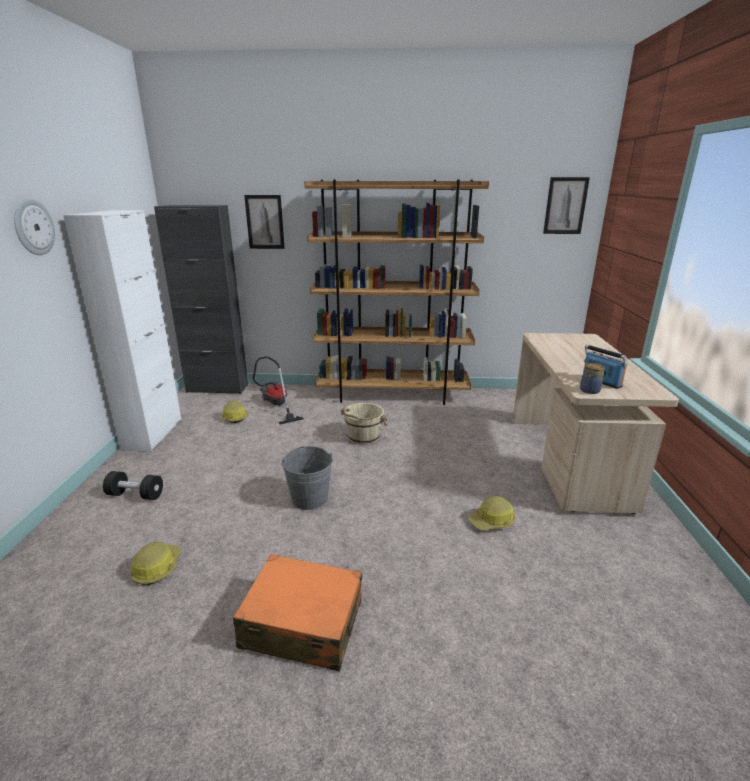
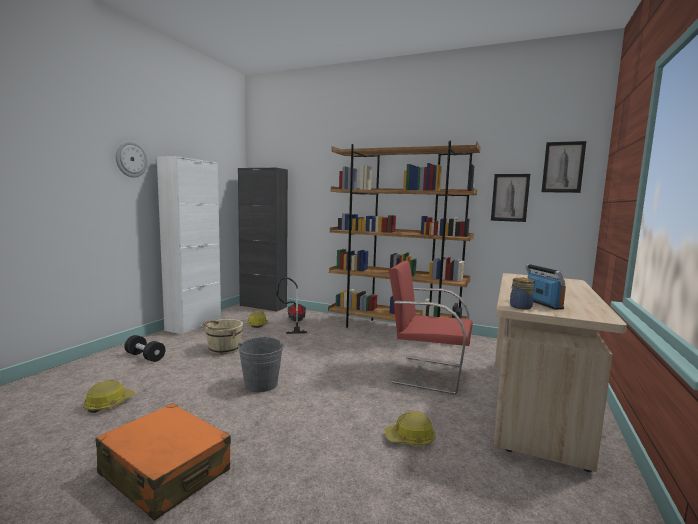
camera: 20 degrees right, 15 degrees down
(265, 222) = (311, 181): picture -> picture (510, 197)
(363, 437) = (344, 352): beige bucket -> beige bucket (223, 349)
(460, 445) = (427, 373): none -> red chair

